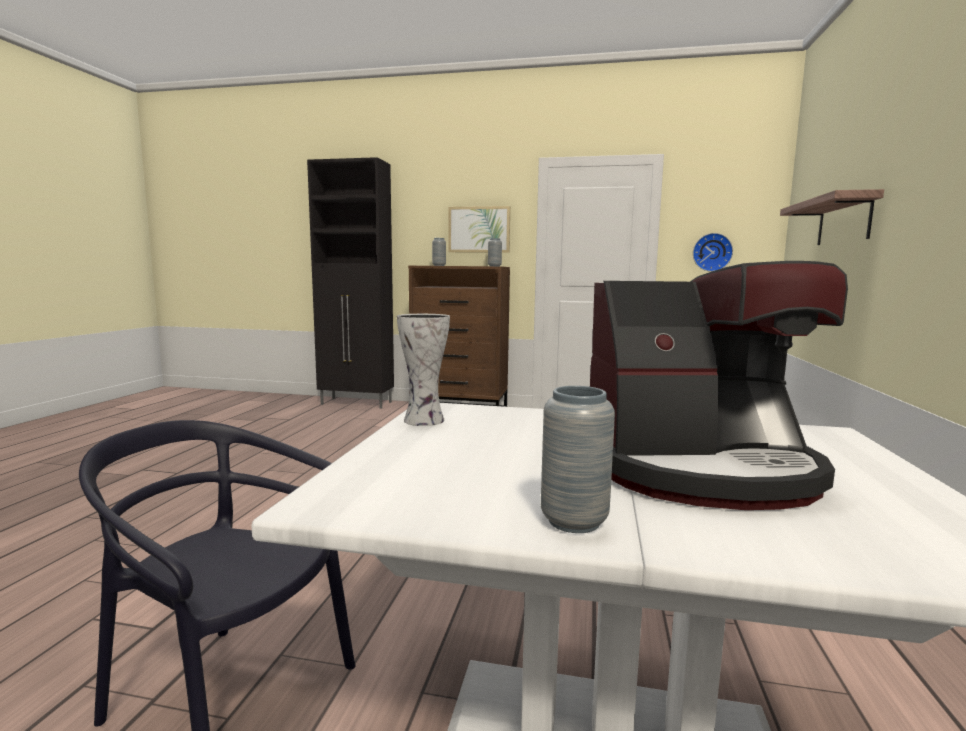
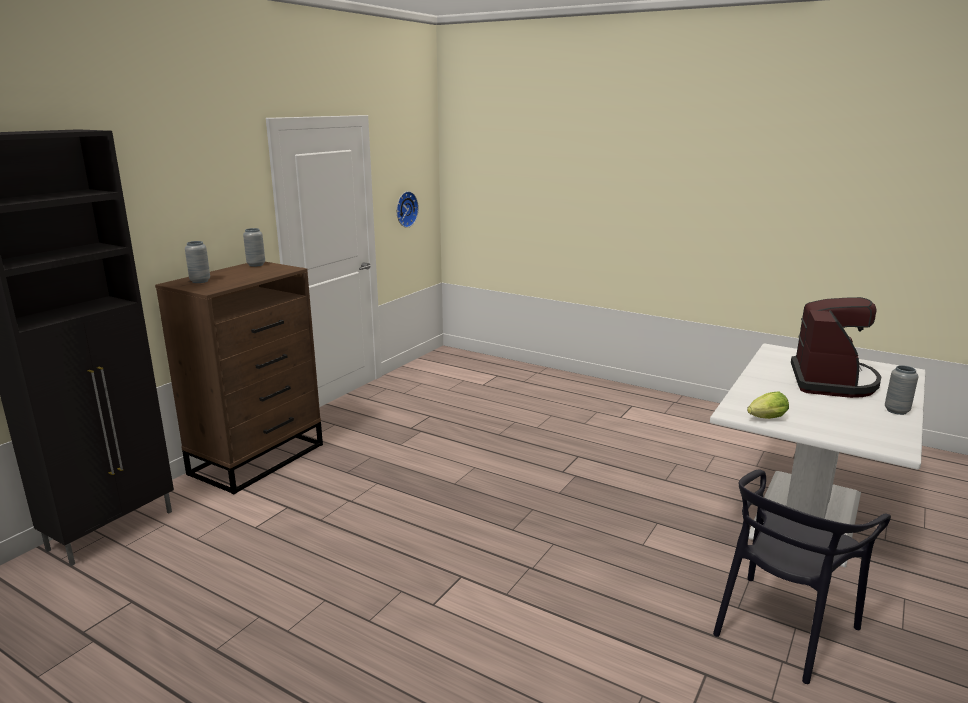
camera: 70 degrees left, 10 degrees up
(423, 420) = (765, 419): vase -> lettuce
(479, 229) = (215, 218): picture -> none
(844, 221) = (541, 193): shelf -> none

